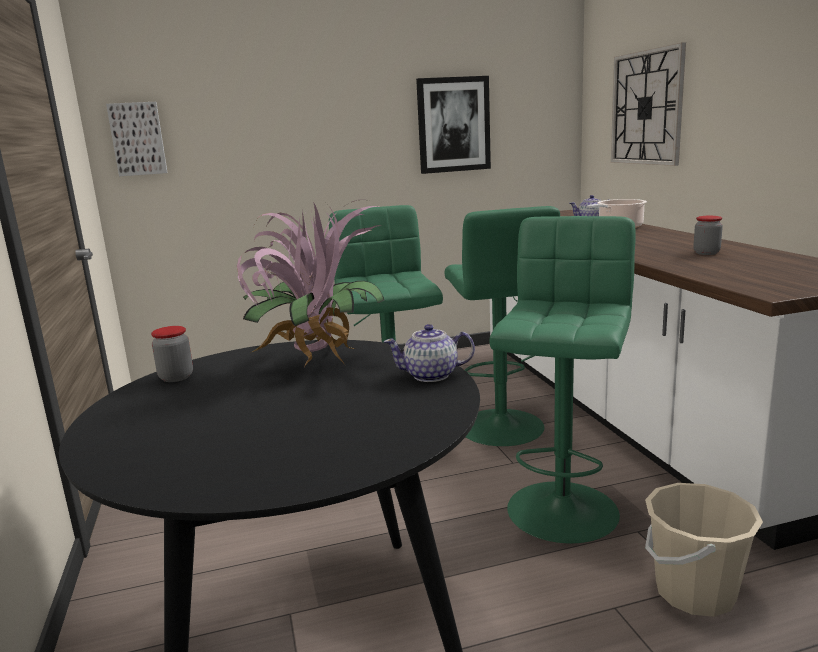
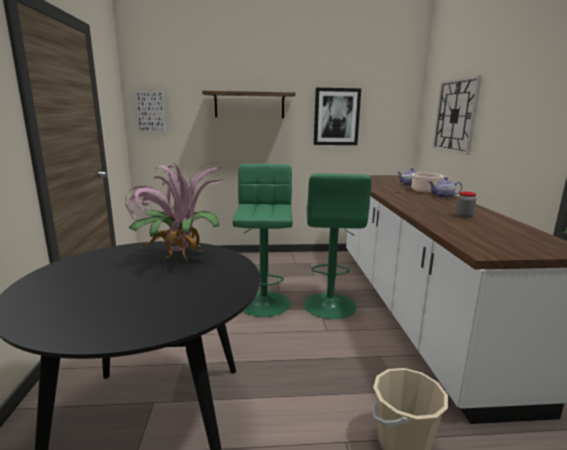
camera: 10 degrees right, 0 degrees up
(176, 377) = (101, 255): jar -> none
(310, 115) = (249, 105): none -> shelf
(431, 375) = (237, 277): teapot -> teapot (443, 196)
(563, 511) = (343, 368): green stool -> none

